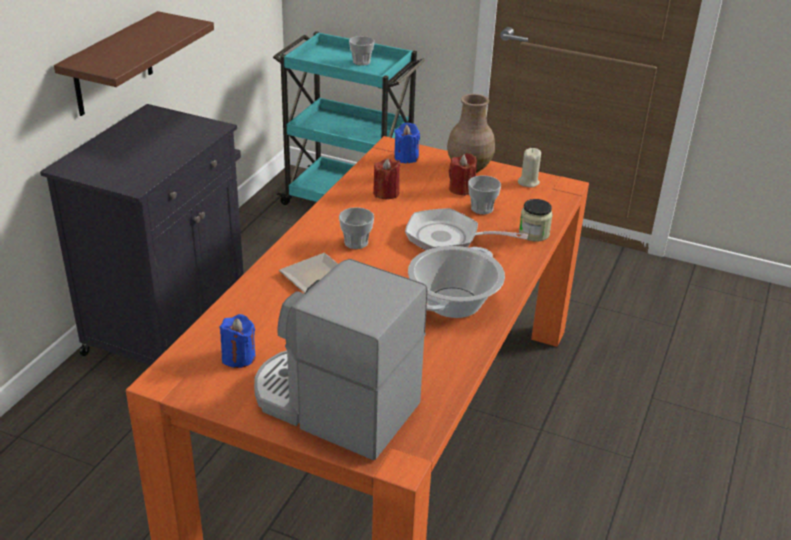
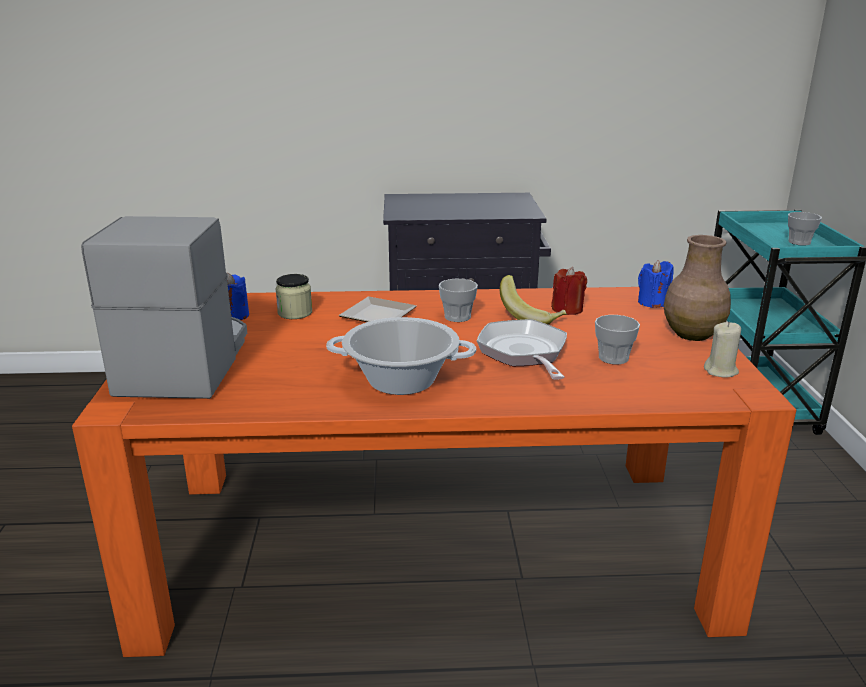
camera: 65 degrees right, 10 degrees down
(113, 65) = (498, 142): brown shelf -> none
(386, 212) = (531, 317): none -> banana
(461, 189) = (637, 340): red candle -> none
(534, 233) = (604, 397): jar -> jar (295, 313)

